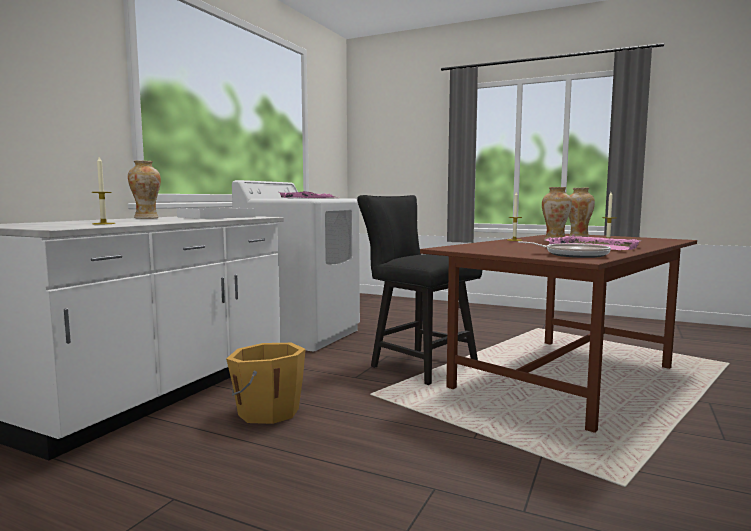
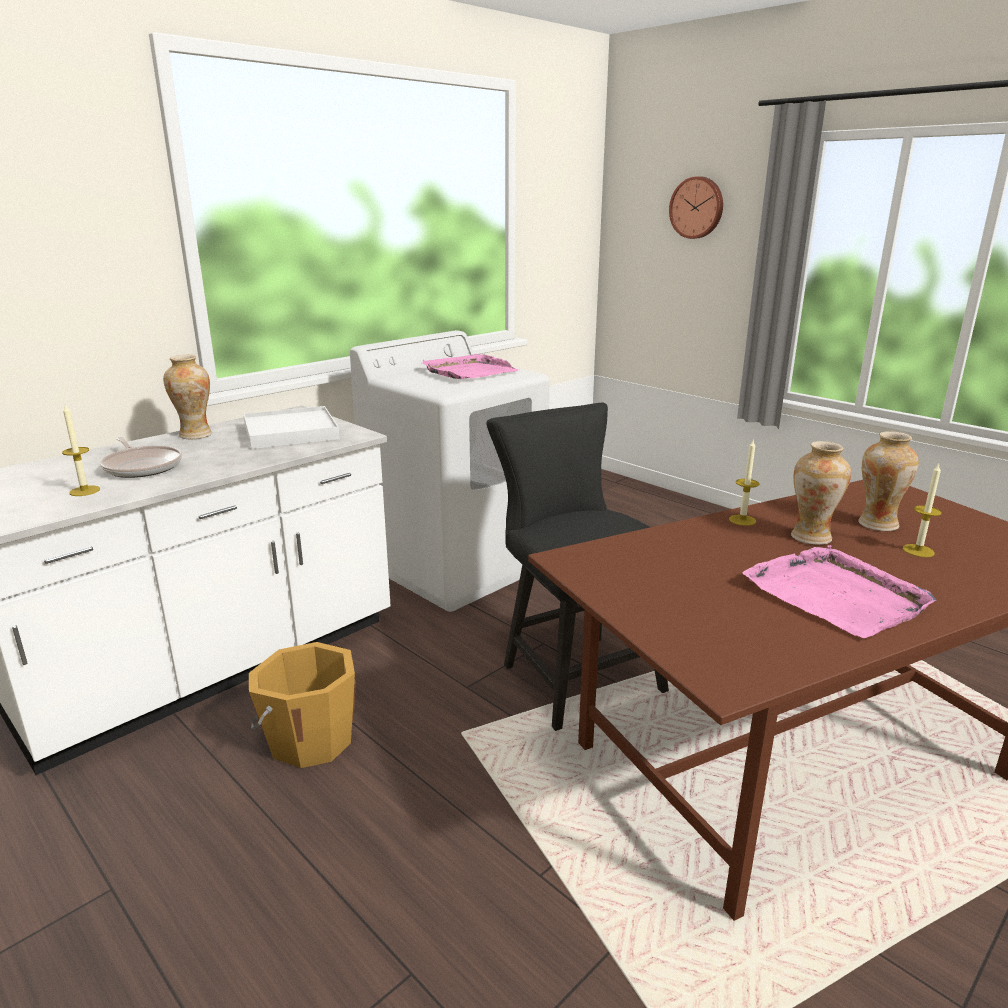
camera: 20 degrees right, 15 degrees up
(408, 127) = (697, 207): none -> wall clock
(573, 255) = (738, 646): frying pan -> frying pan (142, 466)

